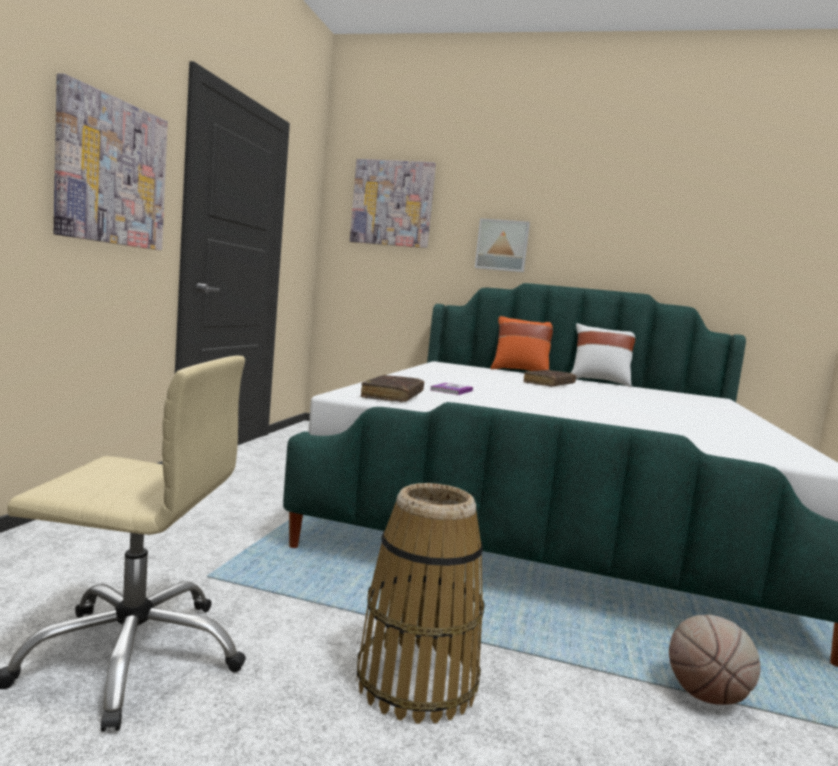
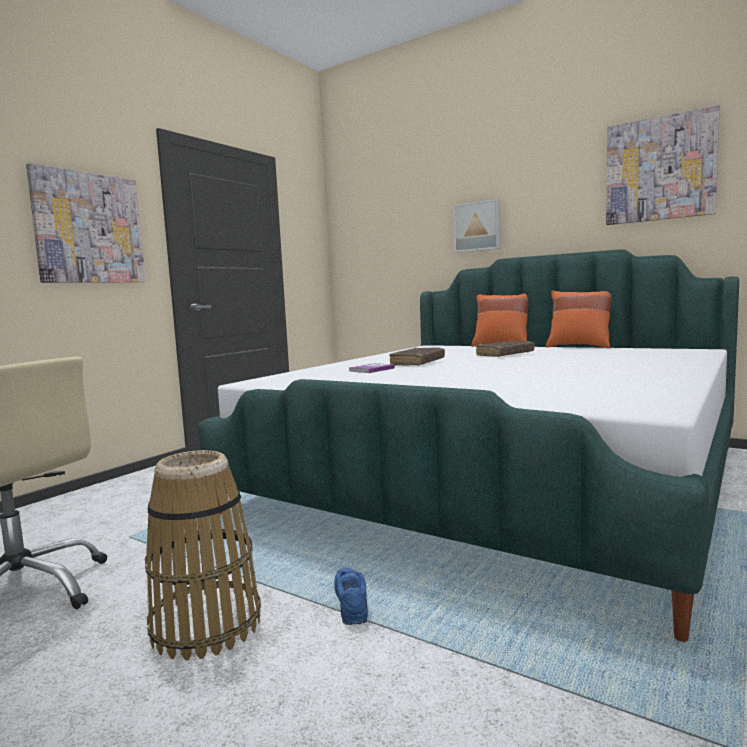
camera: 20 degrees right, 0 degrees up
(392, 203) = (380, 207): picture -> picture (660, 169)
(392, 396) = (293, 380): brown book -> brown book (417, 363)
(542, 646) = (352, 602): none -> blue shoe
(599, 381) = (579, 346): white pillow -> orange pillow
(706, 696) = (478, 659): basketball -> none

